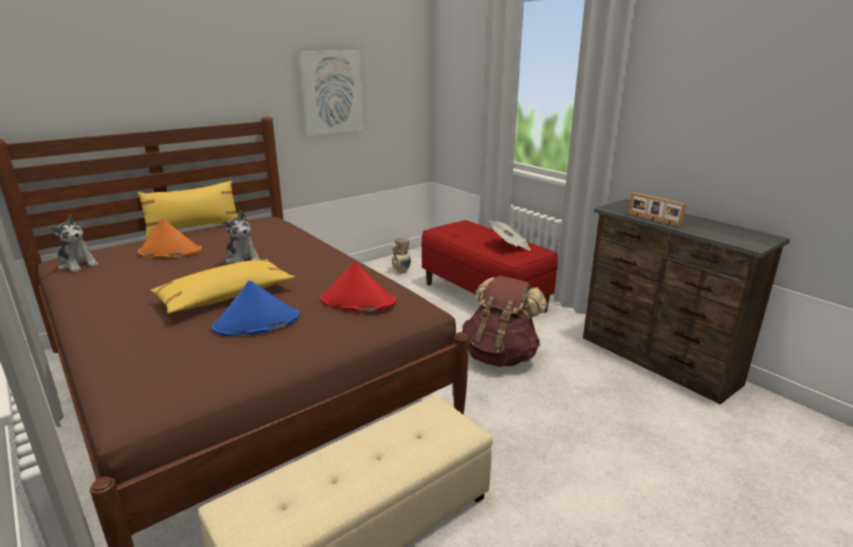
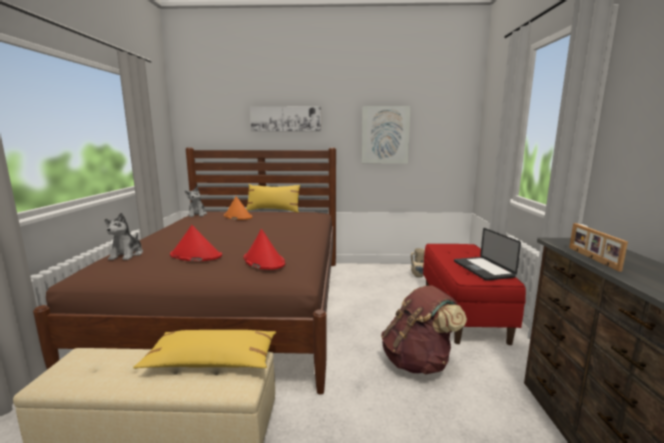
camera: 40 degrees right, 10 degrees down
(183, 74) = (286, 119): none -> picture
(225, 296) = (212, 240): yellow pillow -> yellow pillow (212, 361)
(243, 259) = (258, 227): plush toy -> plush toy (127, 255)
(256, 323) = (195, 255): blue hat -> red hat
(510, 246) = (483, 269): newspaper -> laptop

